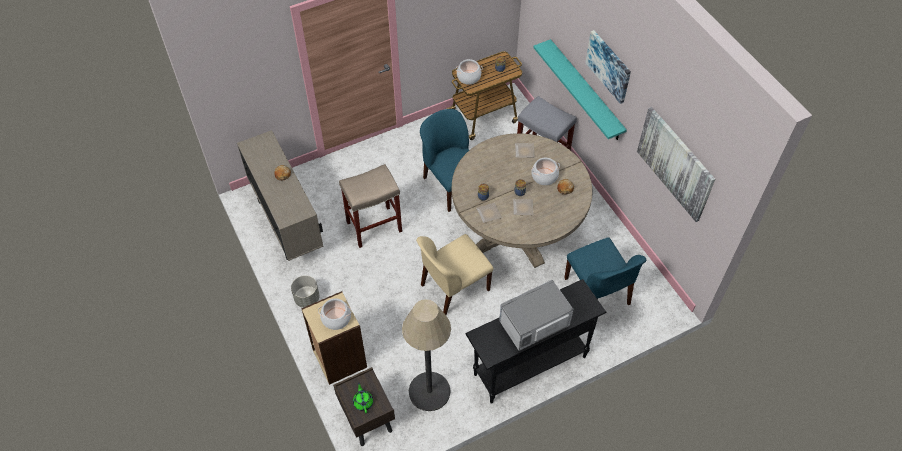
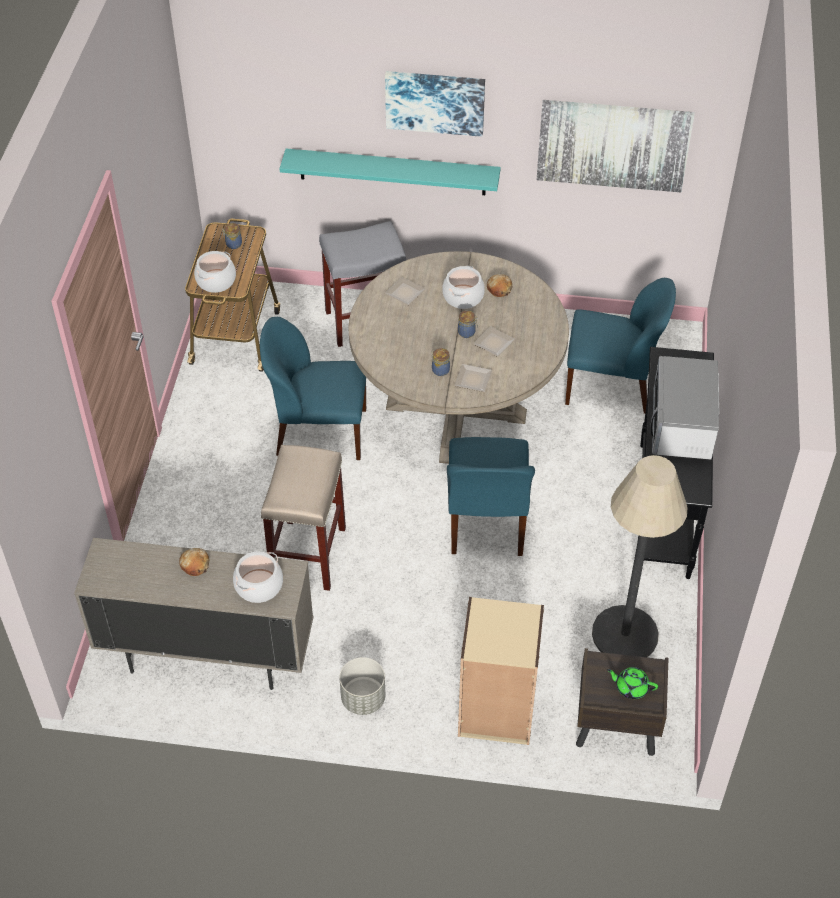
camera: 55 degrees left, 5 degrees down
(336, 318) = (510, 625): cooking pot -> cooking pot (259, 585)
(453, 288) = (486, 522): beige chair -> blue chair

